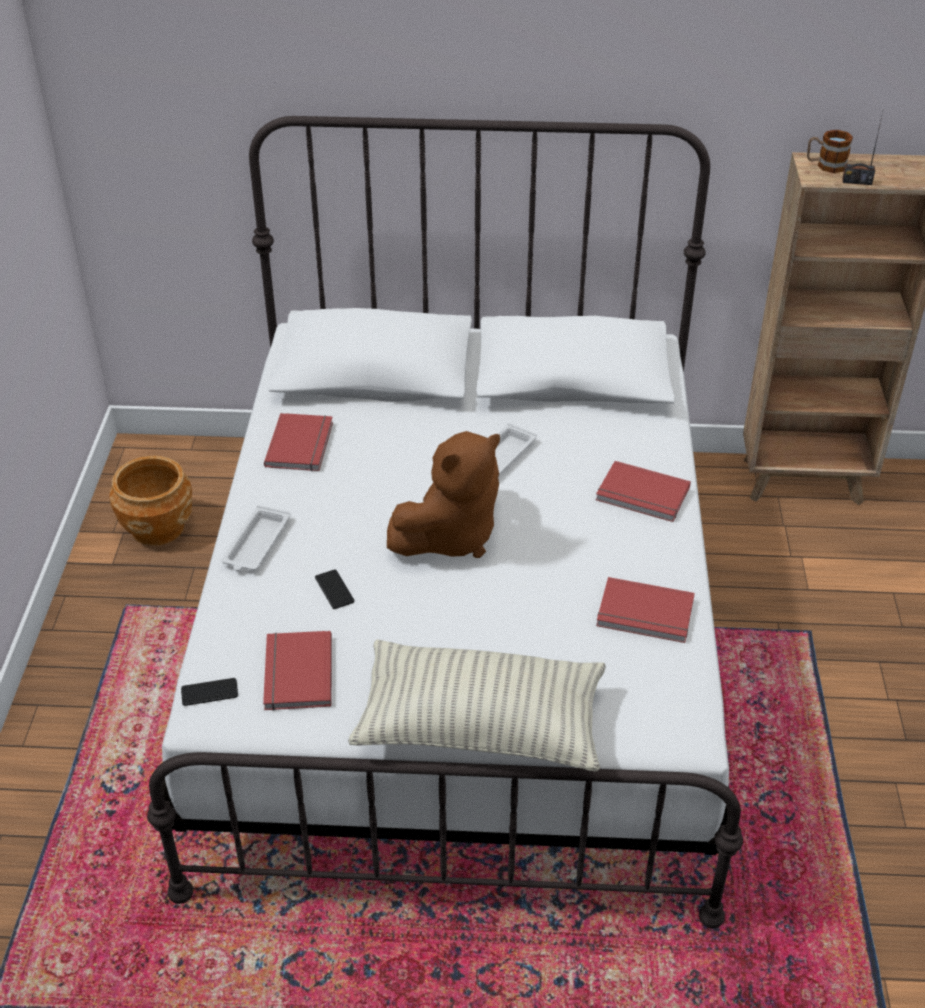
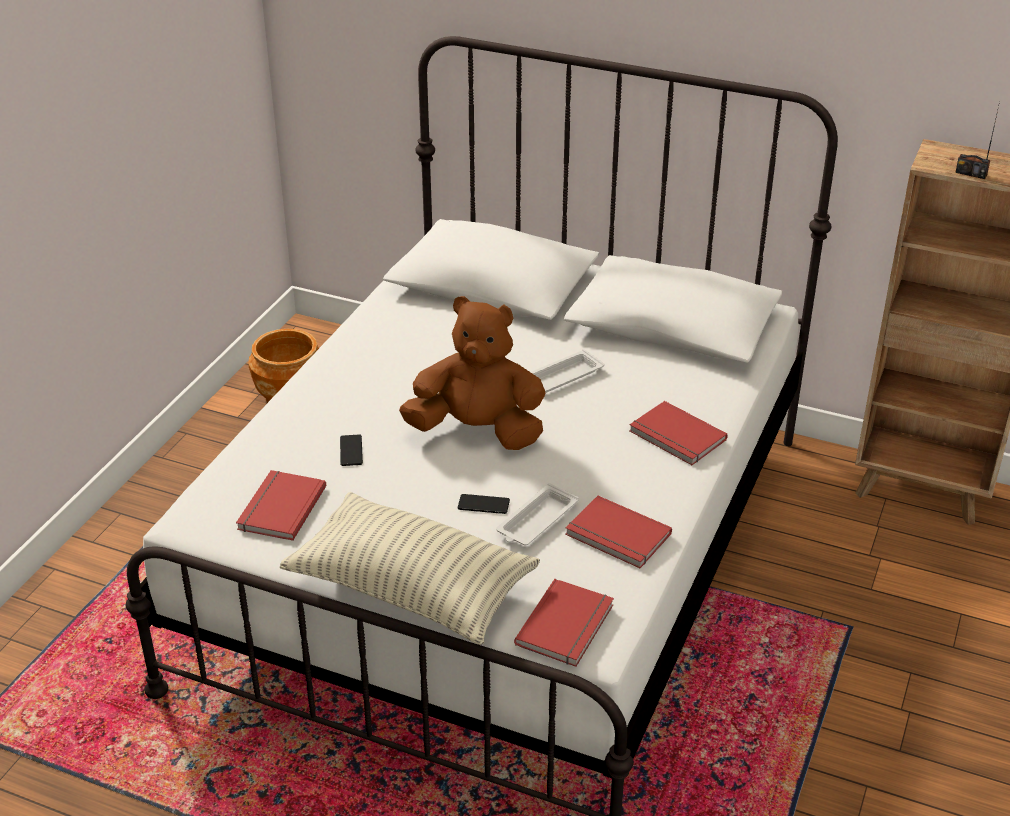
camera: 20 degrees right, 5 degrees down
(209, 692) = (201, 505): phone -> phone (483, 505)
(256, 544) = (307, 400): white tray -> white tray (536, 521)
(302, 444) = (392, 330): red book -> red book (568, 625)
(450, 536) = (477, 431): brown plush toy -> brown plush toy turned 150 degrees counterclockwise
(825, 165) = (948, 155): mug -> none

